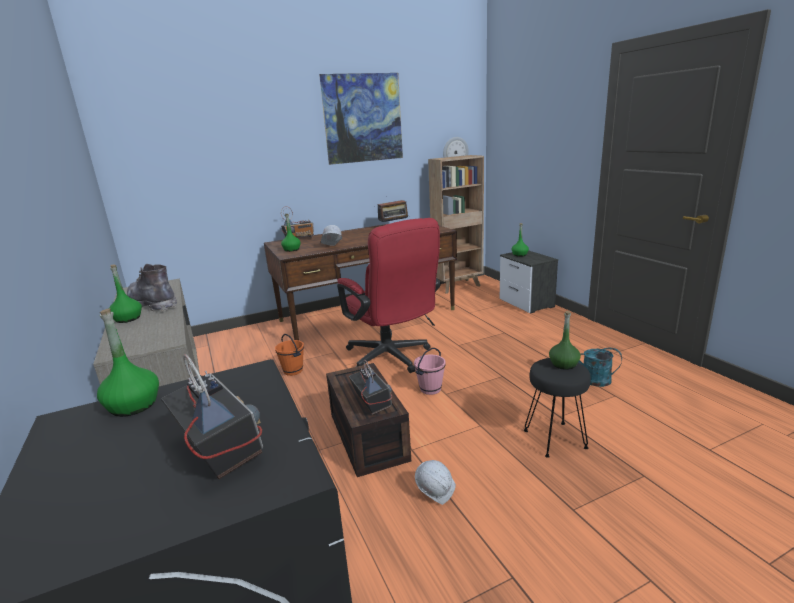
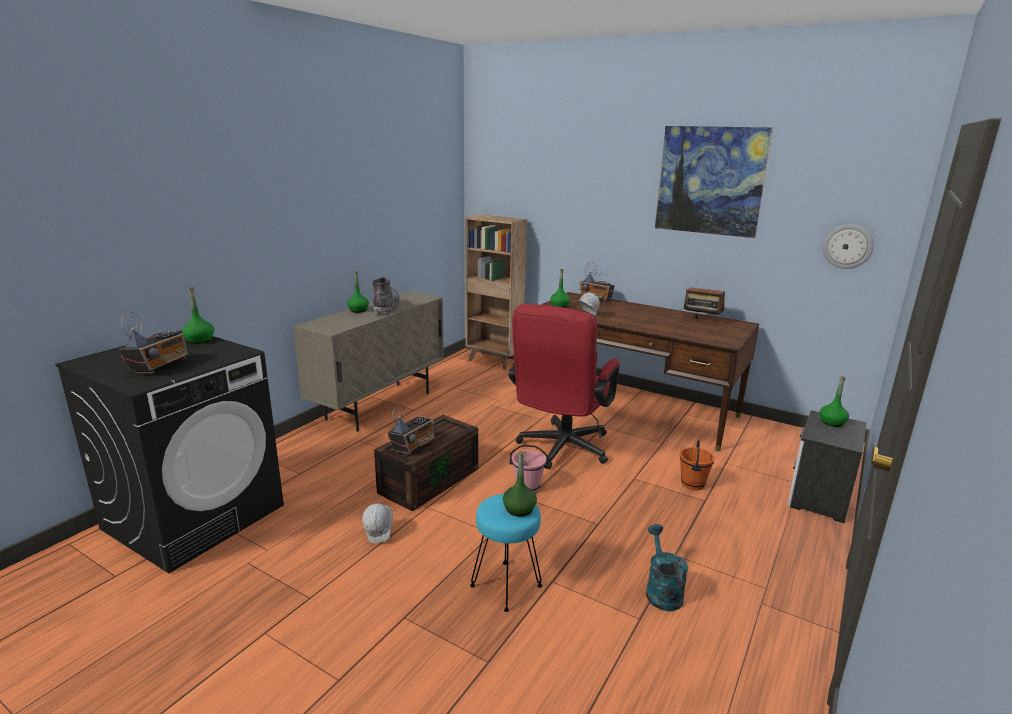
camera: 55 degrees right, 0 degrees up
(293, 371) = (491, 414): orange bucket -> orange bucket (693, 484)
(458, 286) = (791, 434): brown bookcase -> brown bookcase (494, 361)
(554, 438) = (507, 585): black stool -> turquoise stool

